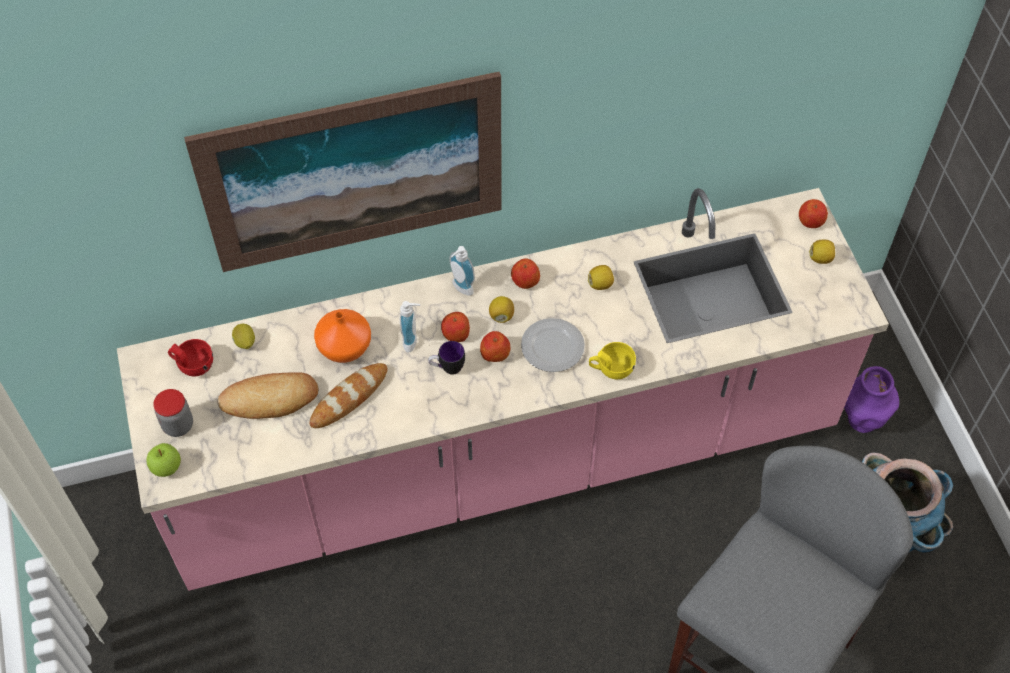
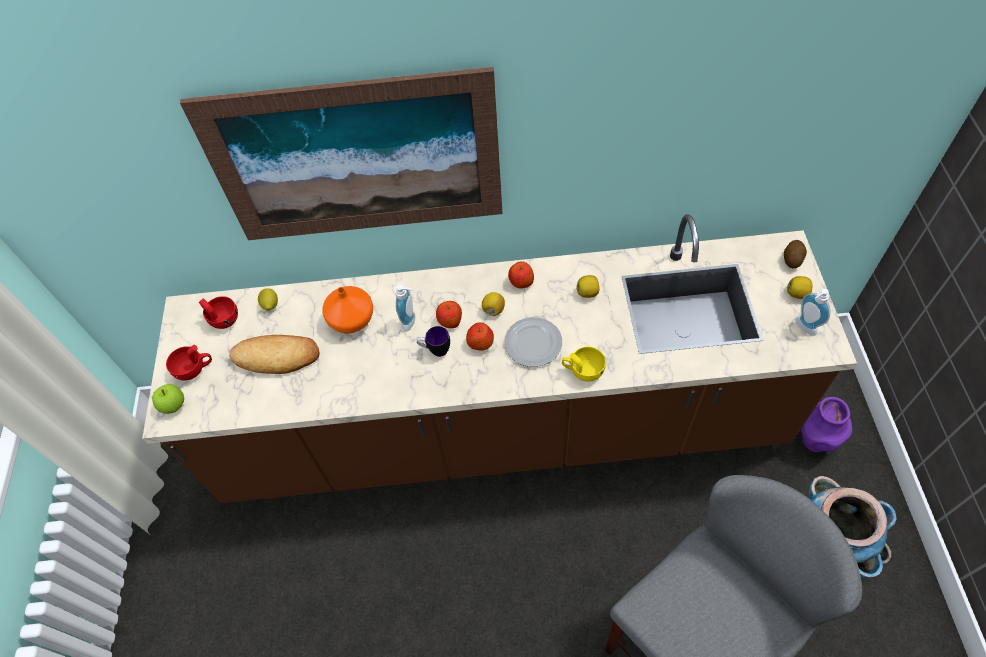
camera: 15 degrees right, 0 degrees up
(178, 425) = (194, 369): jar -> red cup
(349, 398) = (344, 365): bread -> none
(460, 289) = (463, 282): soap dispenser -> soap dispenser (803, 328)
(505, 458) = (502, 429): pink counter -> brown counter
(811, 221) = (792, 259): apple -> potato

